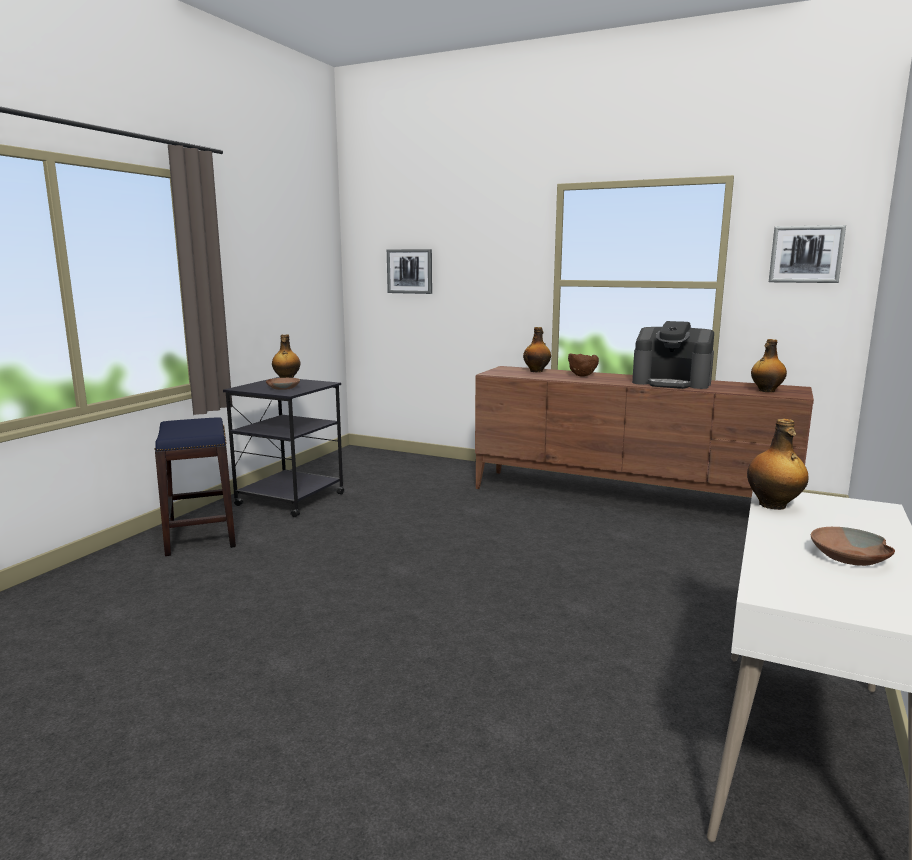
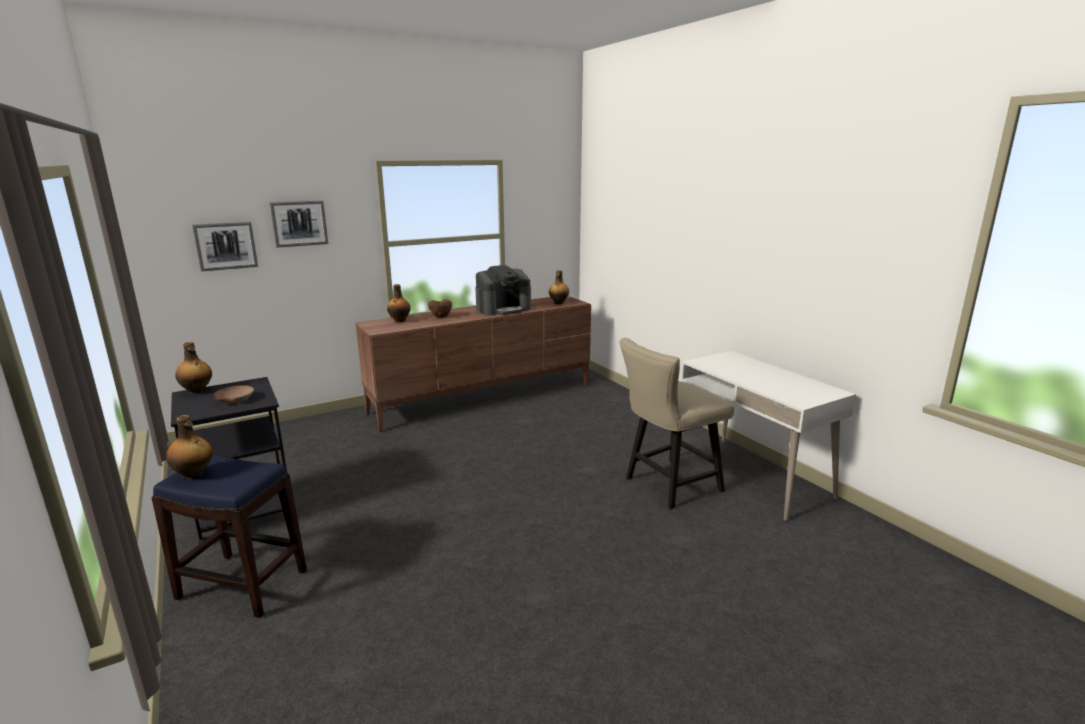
camera: 55 degrees left, 5 degrees up
(632, 678) = (667, 486): none -> beige chair
(773, 505) = (711, 367): bottle -> bottle (194, 475)
(806, 254) = (546, 212): picture -> picture (299, 223)
(849, 557) = (777, 379): brown bowl -> none

